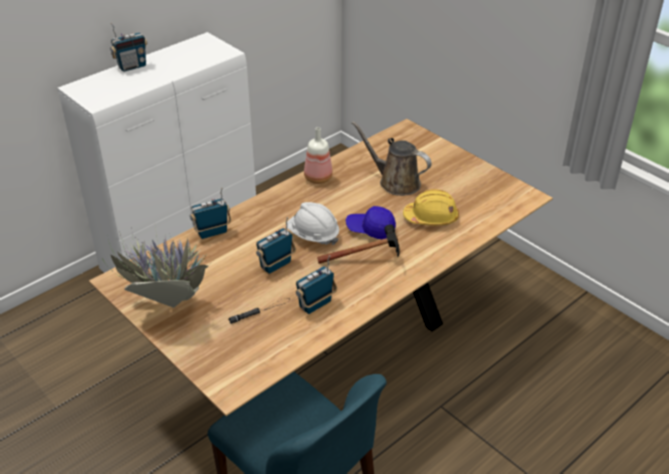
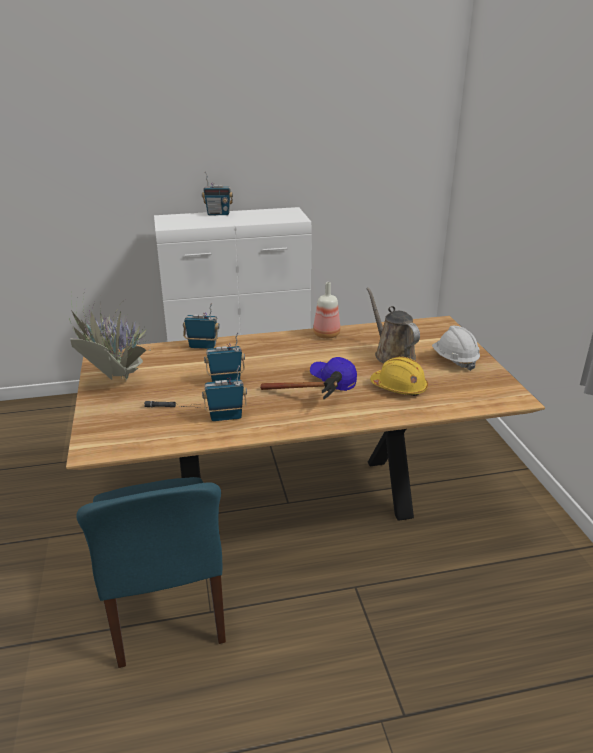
camera: 30 degrees right, 10 degrees down
(313, 235) = (278, 370): white hard hat -> white hard hat (454, 360)

